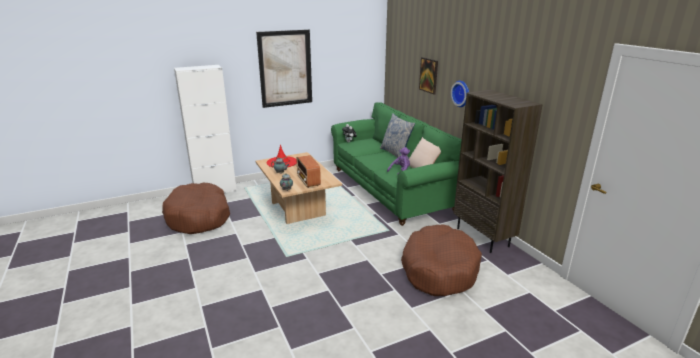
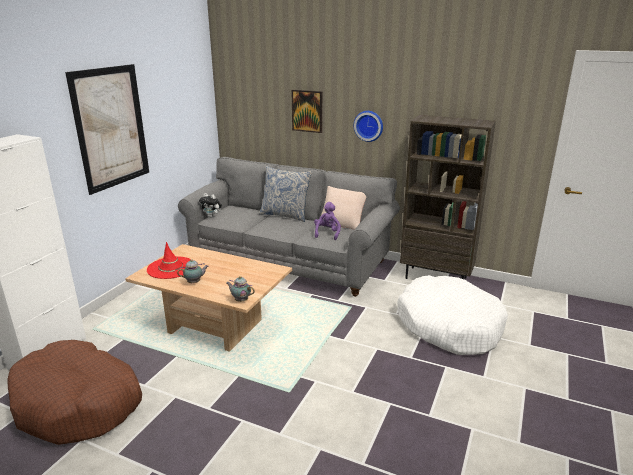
camera: 40 degrees left, 0 degrees up
(308, 181) = (249, 279): radio -> none
(391, 189) = (289, 261): green sofa -> grey sofa
(439, 269) = (449, 325): brown dog bed -> white dog bed

